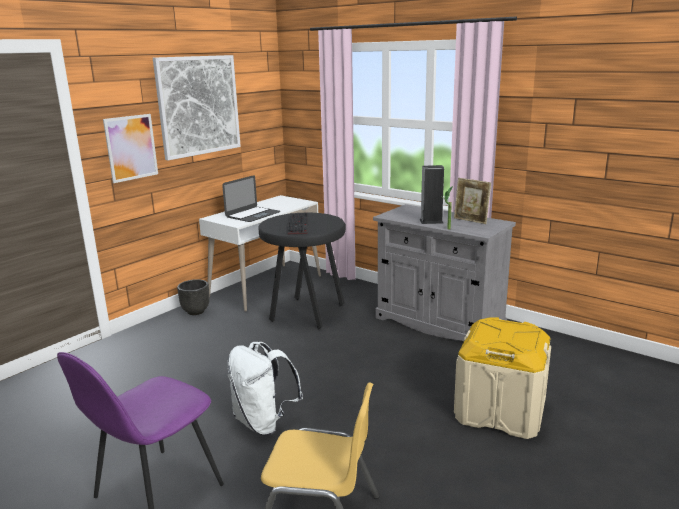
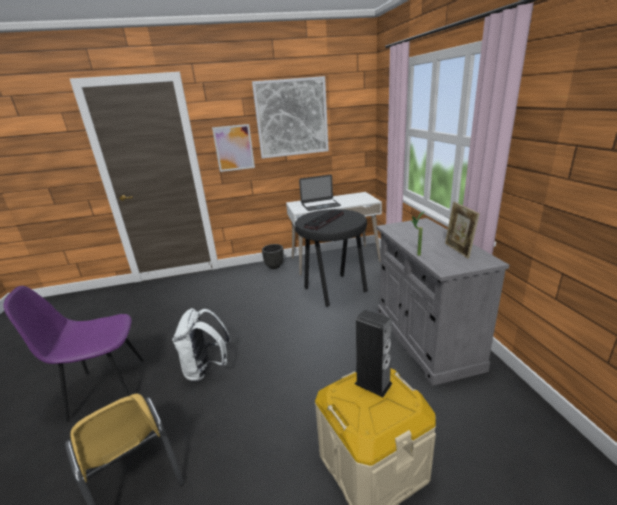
camera: 40 degrees right, 5 degrees up
(431, 221) = (417, 242): speaker -> speaker (373, 383)

